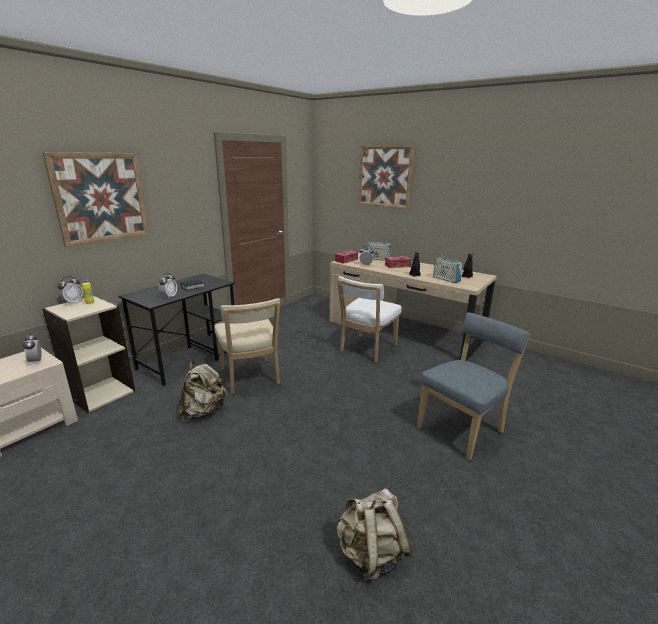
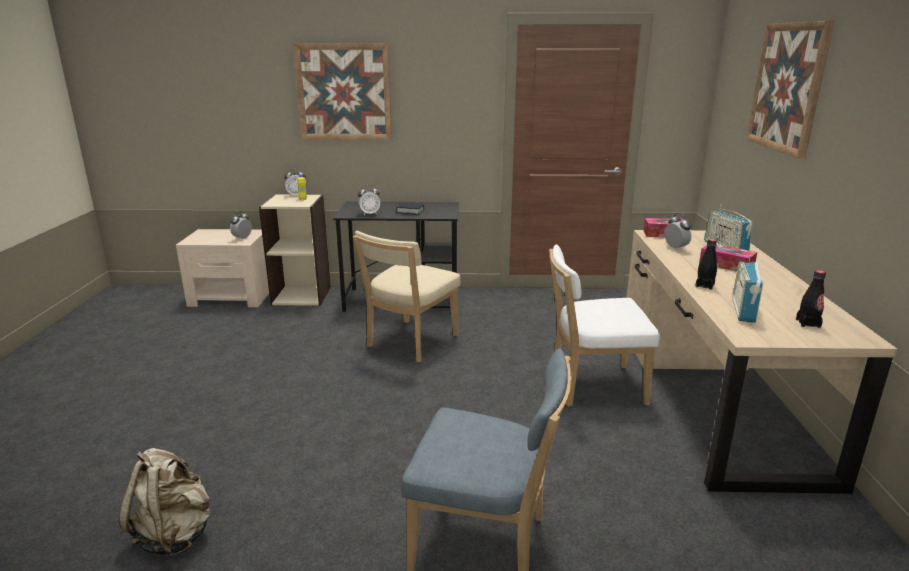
camera: 55 degrees right, 0 degrees up
(204, 412) = (322, 348): beige backpack -> none

